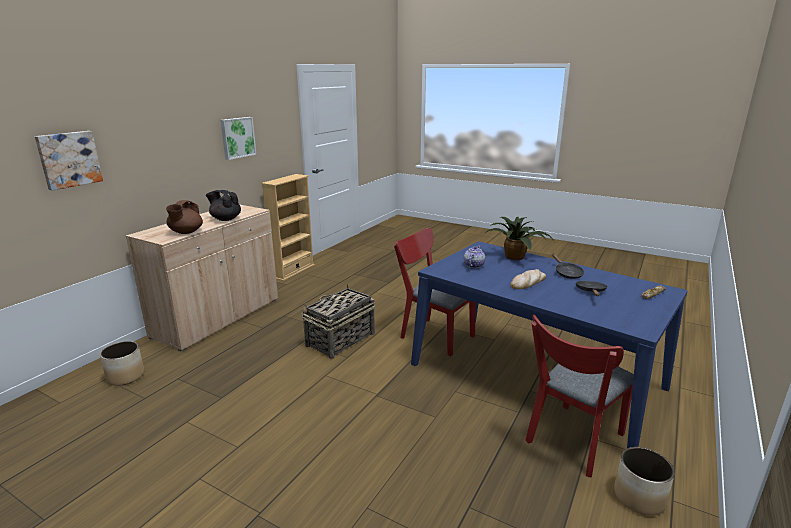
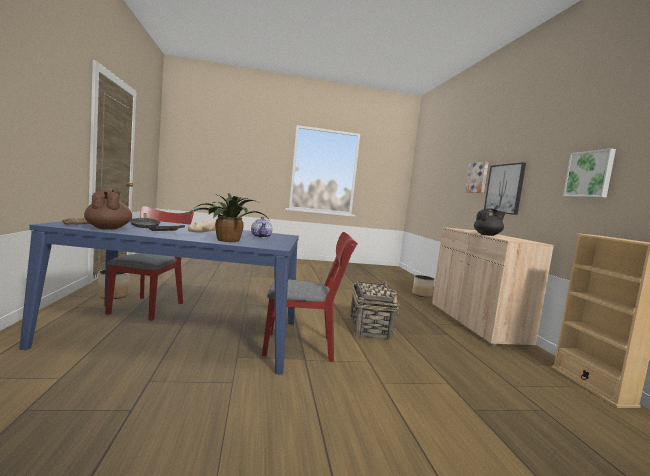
camera: 140 degrees right, 15 degrees down
(143, 166) = (504, 189): none -> picture
(186, 232) = (463, 230): brown teapot -> brown teapot (108, 228)

